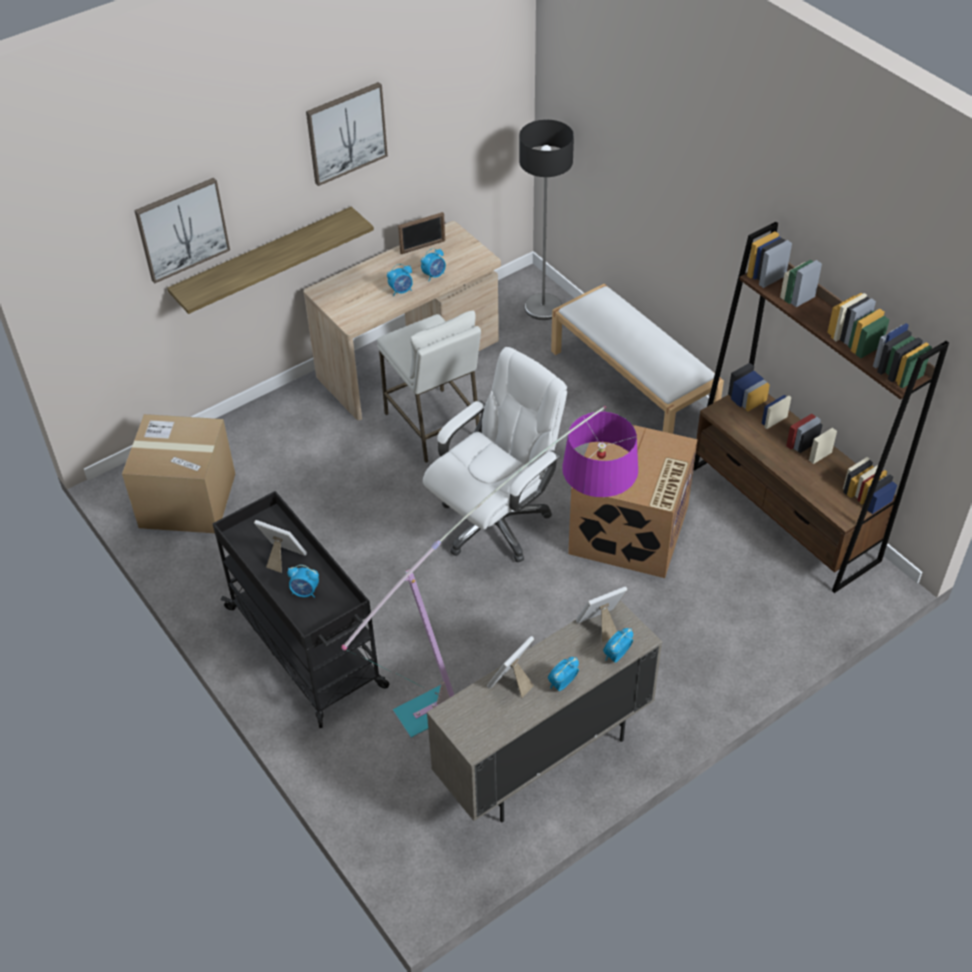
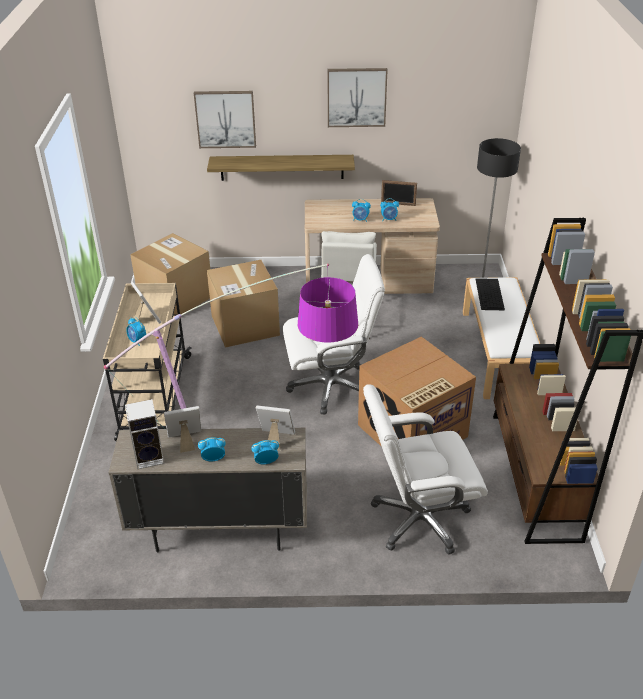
camera: 35 degrees right, 10 degrees down
(307, 648) = (154, 398): black cart -> beige cart
(318, 494) = (245, 325): none -> cardboard box
(496, 721) = (150, 457): none -> speaker
(601, 322) = (490, 294): none -> keyboard
(722, 625) = (418, 519): none -> white office chair

